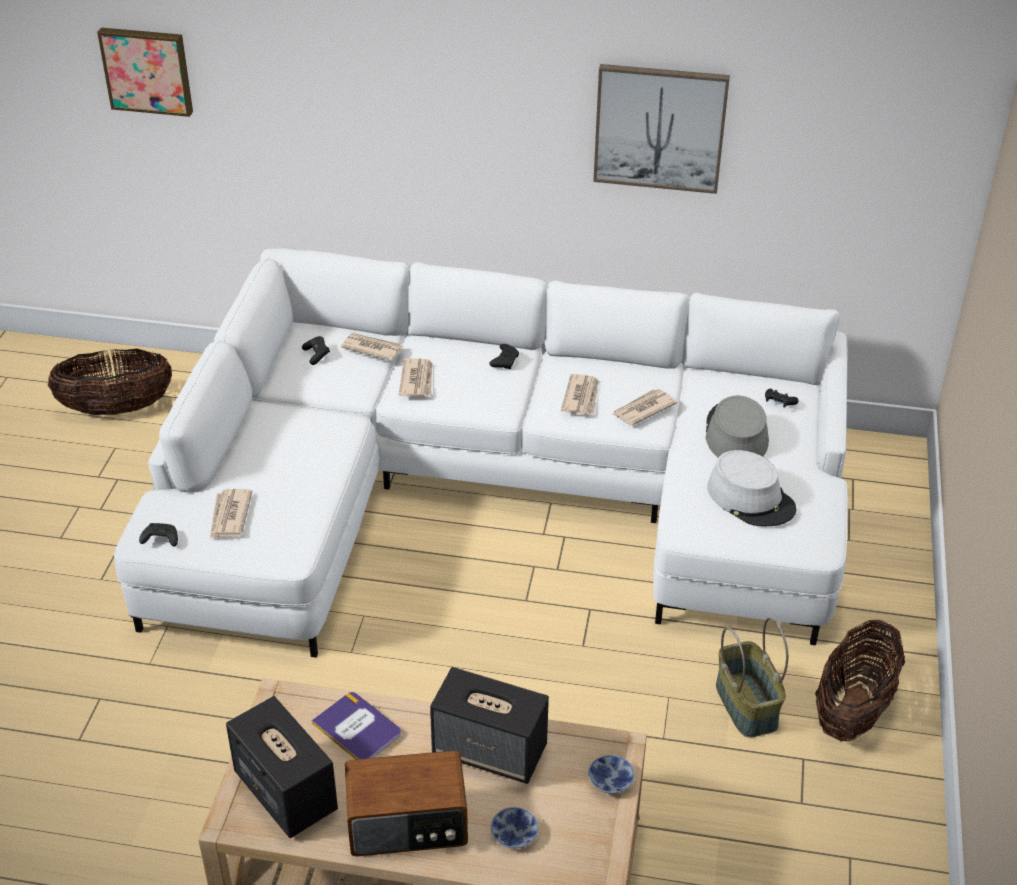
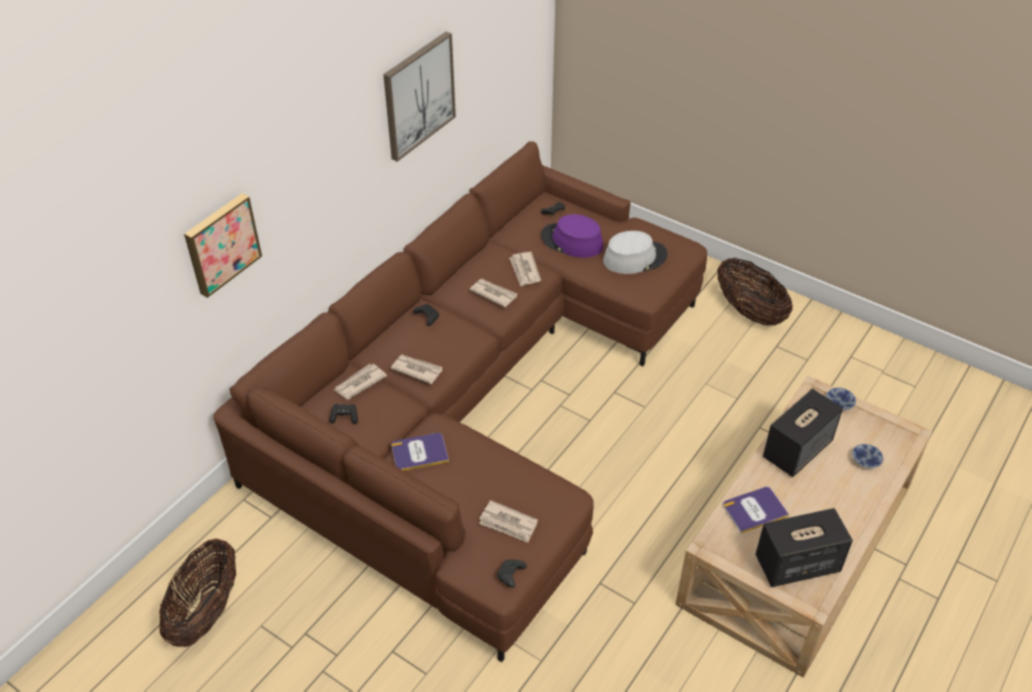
camera: 65 degrees left, 5 degrees up
(147, 70) = (87, 324): picture -> picture (221, 243)
(298, 422) = (419, 452): none -> book
(408, 824) = (844, 508): radio -> none
(494, 494) = (476, 400): white sofa -> brown sofa
(735, 434) = (572, 241): grey hat -> purple hat
(747, 705) = (727, 352): basket -> none

